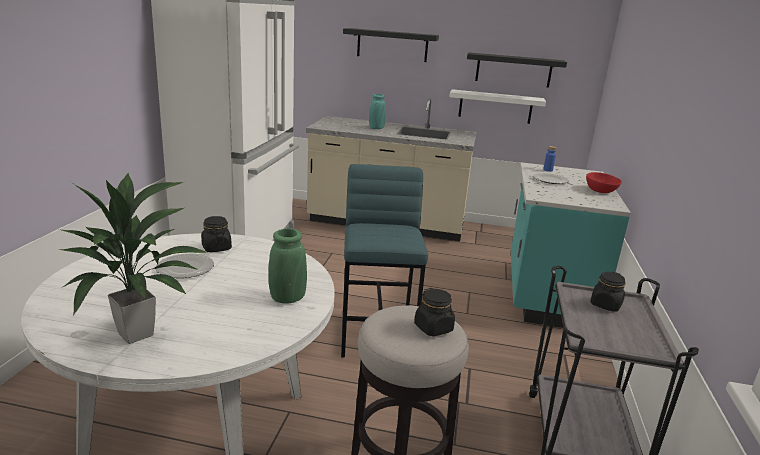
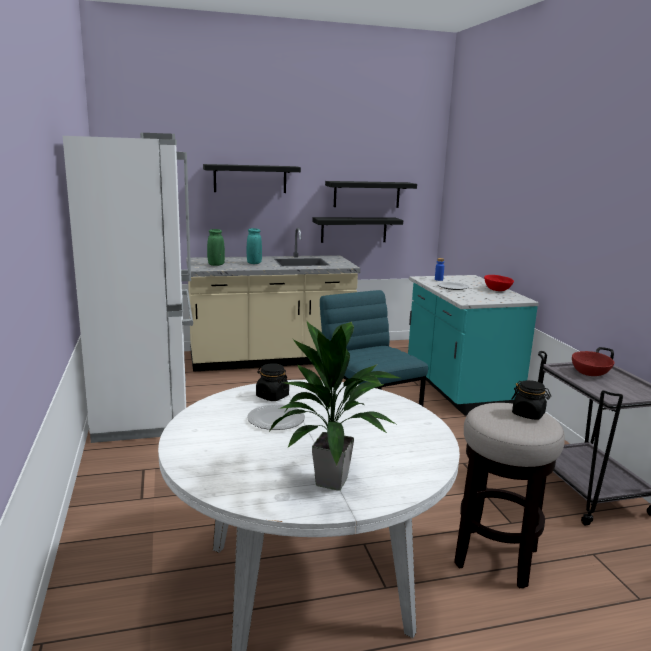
camera: 25 degrees left, 5 degrees down
(287, 298) = (400, 421): green vase -> green vase (216, 265)
(495, 106) = (354, 229): white shelf -> black shelf
(605, 305) = (589, 373): black jar -> red bowl

